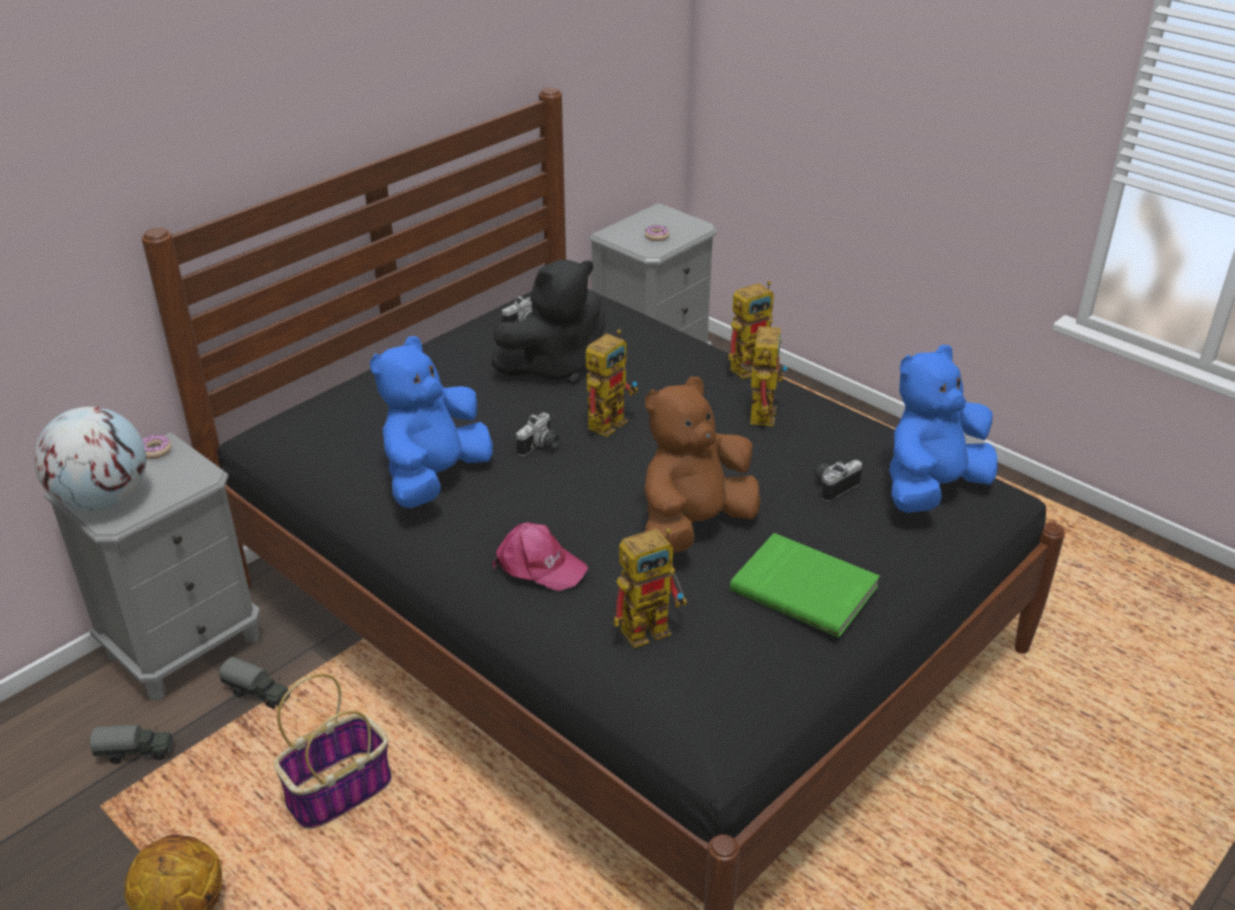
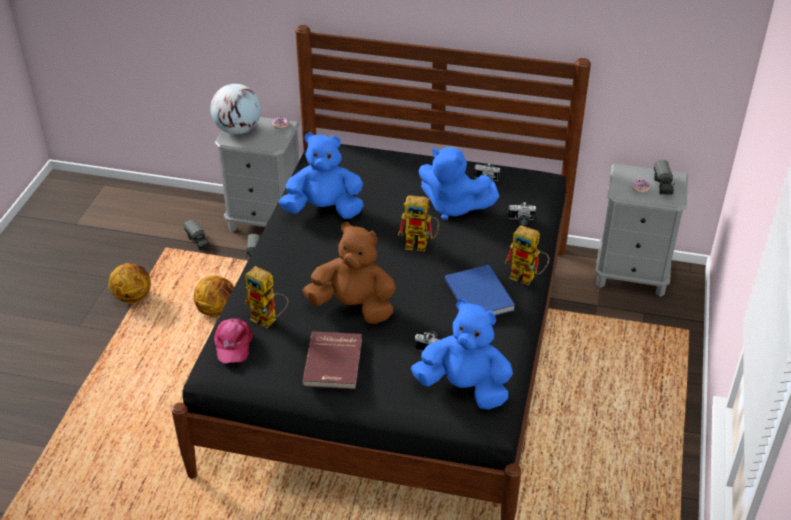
camera: 60 degrees right, 5 degrees up
(340, 790) = (217, 310): basket -> basketball
(539, 565) = (284, 268): pink cap -> pink cap (233, 344)
(541, 447) = (377, 231): camera -> camera (521, 221)
(554, 367) = (453, 207): black plush toy -> blue plush toy
(666, 222) = (663, 185): none -> toy truck
(759, 410) = (480, 295): toy robot -> blue book
(805, 587) = (334, 362): green book -> red book

